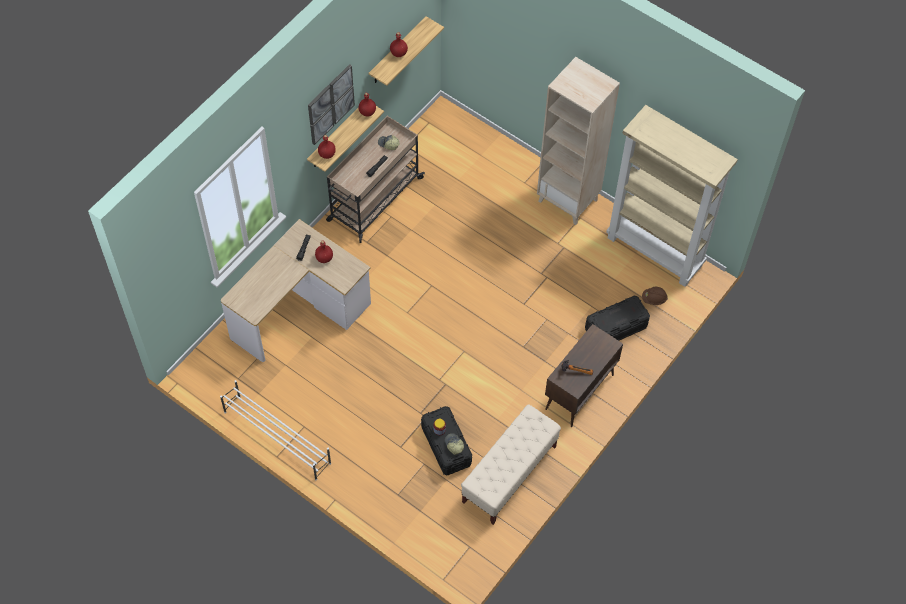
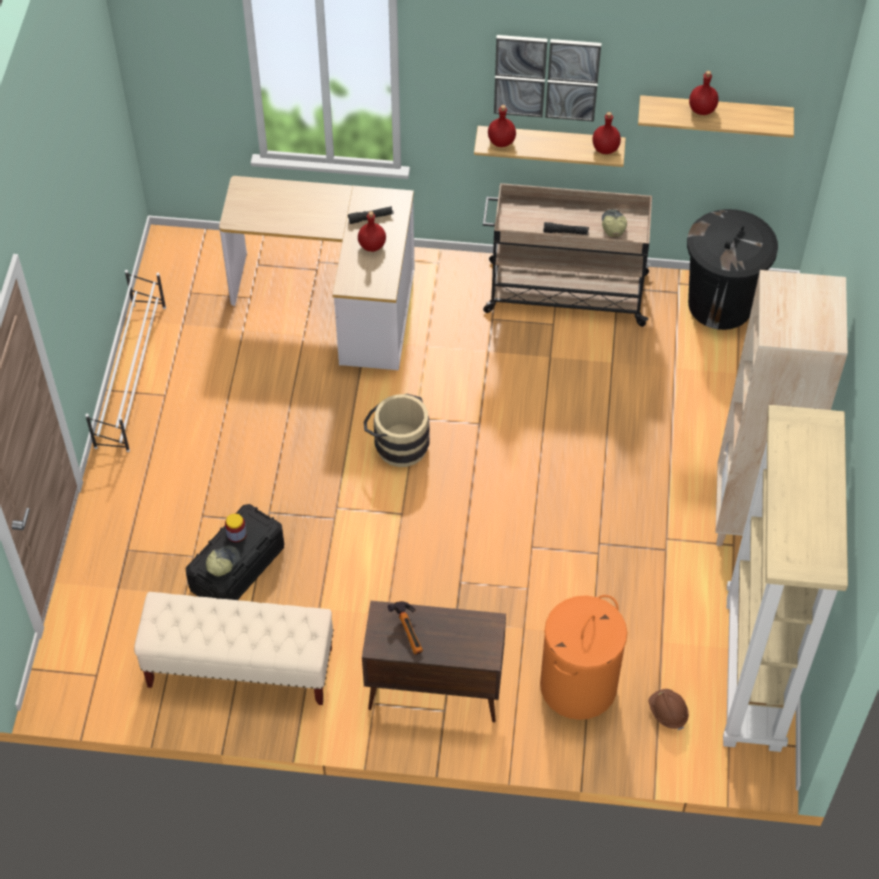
camera: 60 degrees right, 5 degrees down
(417, 329) = (398, 443): none -> beige bucket
(433, 136) = (720, 304): none -> black trash can
(616, 328) = (578, 686): black storage box -> orange laundry basket

